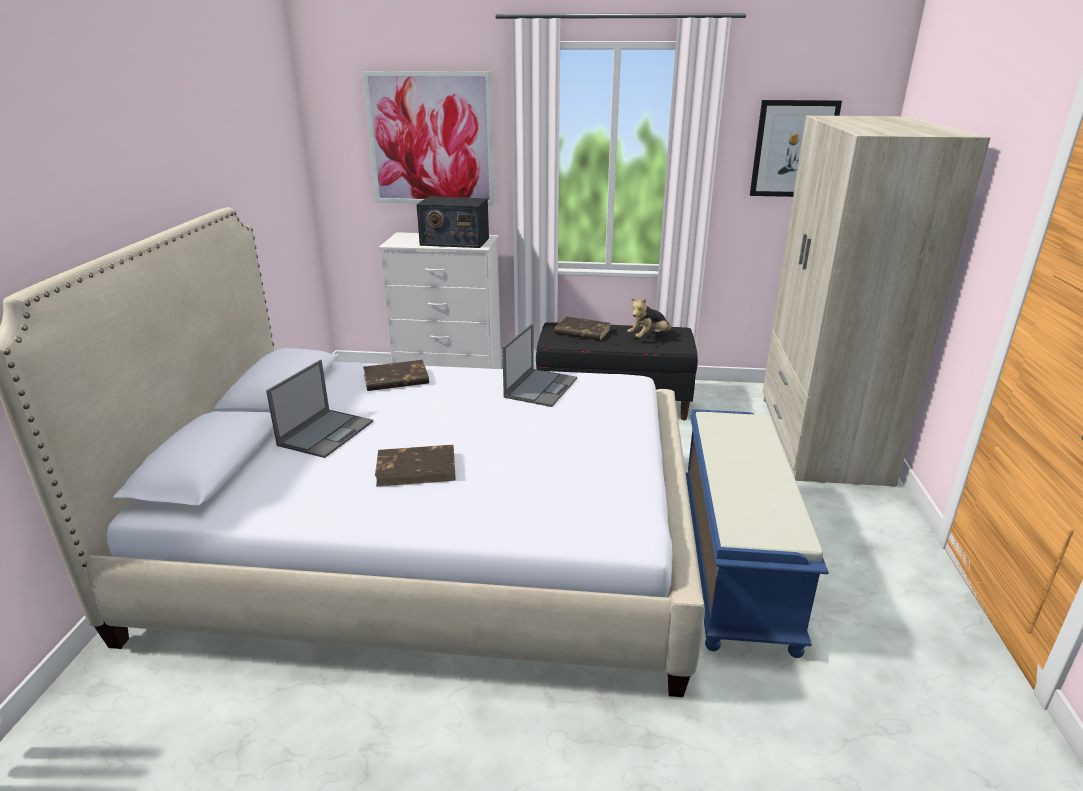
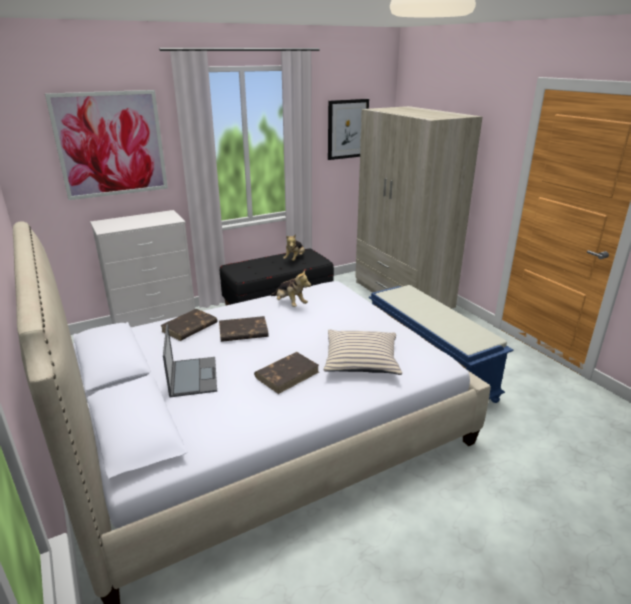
camera: 35 degrees left, 0 degrees up
(454, 241) = (150, 220): radio -> none
(525, 486) = (361, 360): none -> beige pillow
(541, 387) = (290, 304): laptop -> plush toy
(581, 332) = (252, 266): brown book -> brown book (243, 332)

